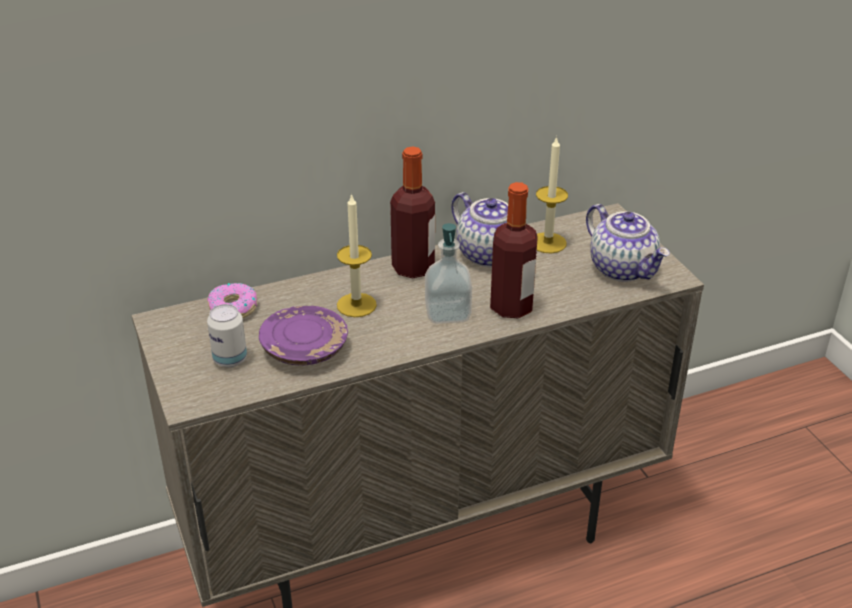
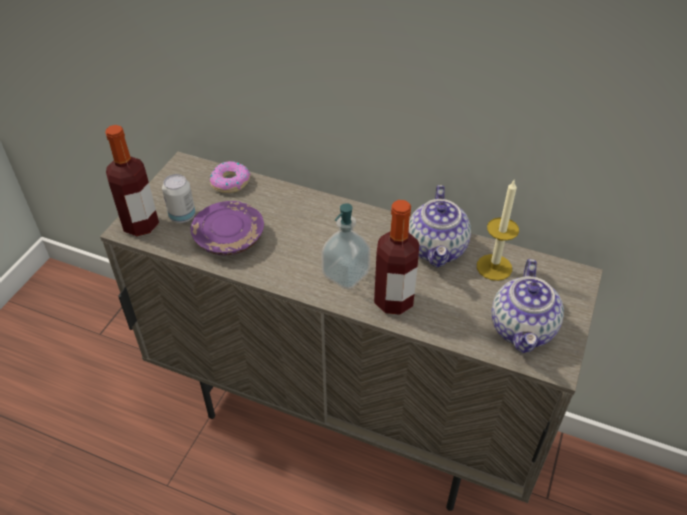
camera: 45 degrees right, 10 degrees up
(356, 305) = (299, 228): candle -> none
(413, 268) = (371, 224): bottle -> bottle (141, 225)

